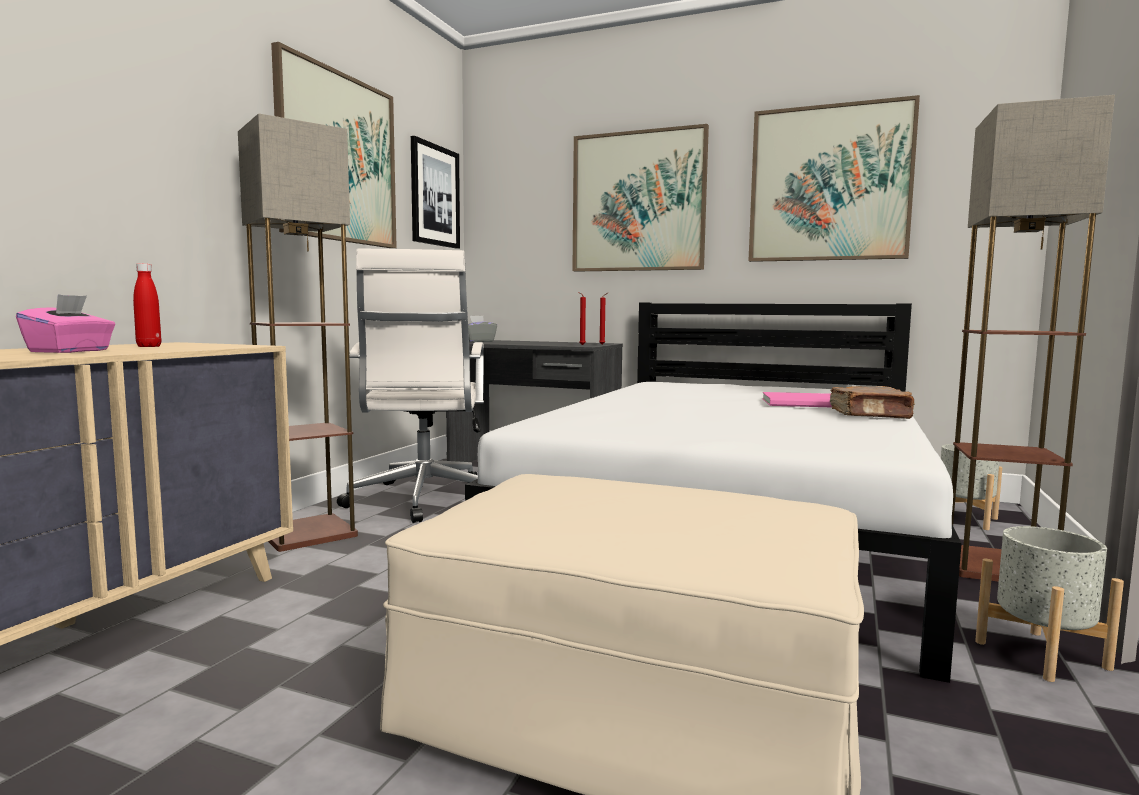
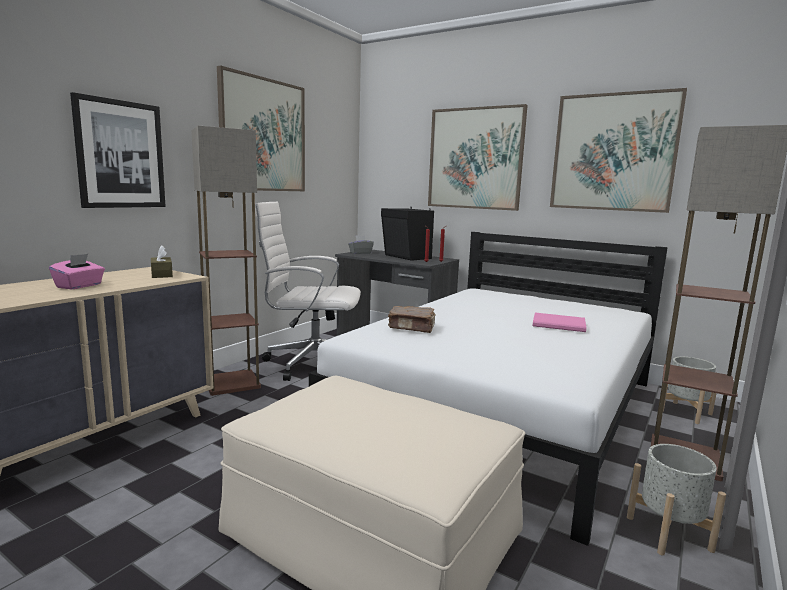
camera: 10 degrees right, 5 degrees up
(149, 346) = (128, 277): red bottle -> none
(204, 345) = (162, 274): none -> brown tissue box
(423, 501) = (311, 363): white office chair -> white office chair turned 90 degrees clockwise
(434, 195) = (335, 151): picture -> picture (120, 154)
(548, 343) = (406, 257): none -> black speaker
(871, 415) = (598, 342): brown book -> brown book (412, 327)

